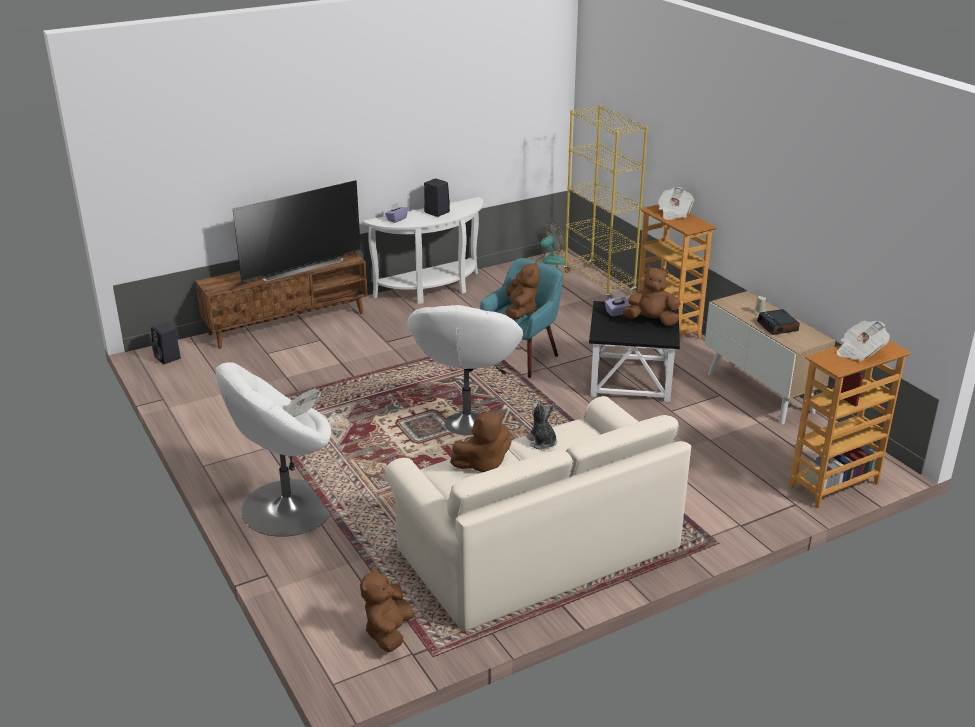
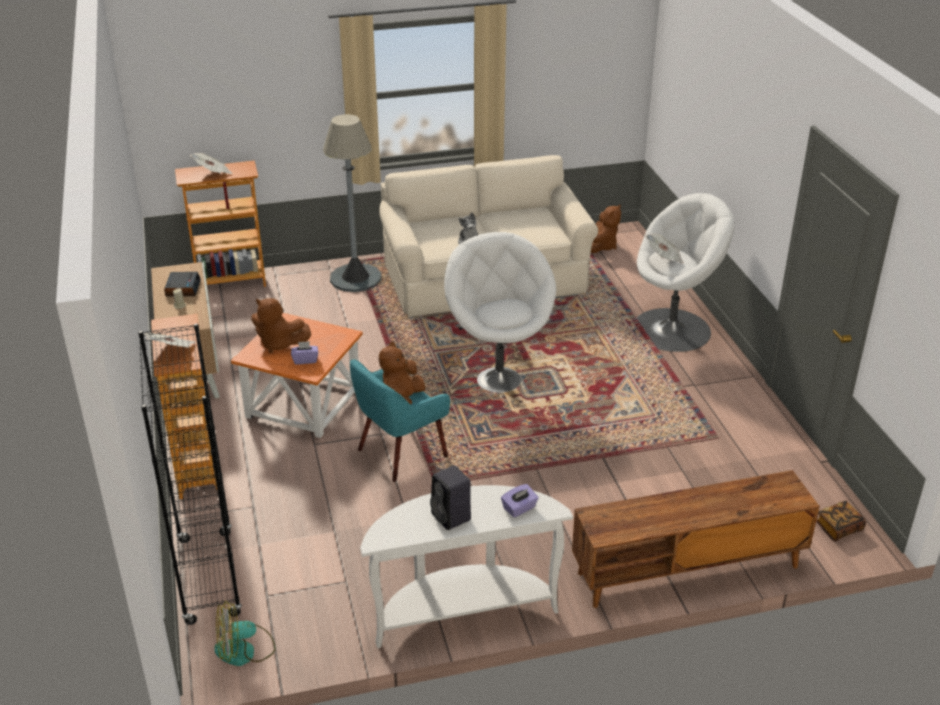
camera: 165 degrees left, 5 degrees up
(168, 358) = (838, 528): black speaker -> book
(300, 267) = (670, 510): television -> none
(466, 425) = (499, 379): white armchair -> white armchair turned 45 degrees counterclockwise
(483, 464) = (522, 233): brown plush toy -> none
(599, 283) = (209, 577): yellow bookcase -> black bookcase
(632, 379) = (302, 404): black side table -> orange side table
(696, 516) = (355, 278): none -> grey floor lamp

